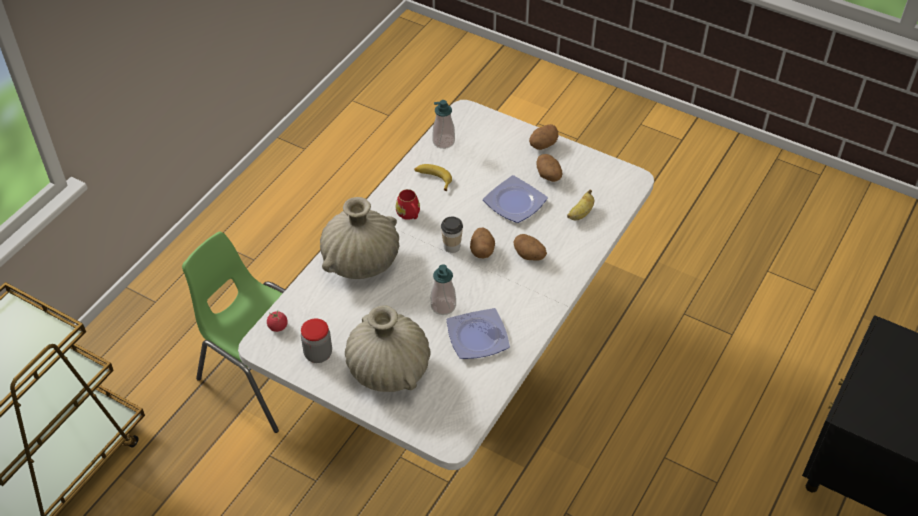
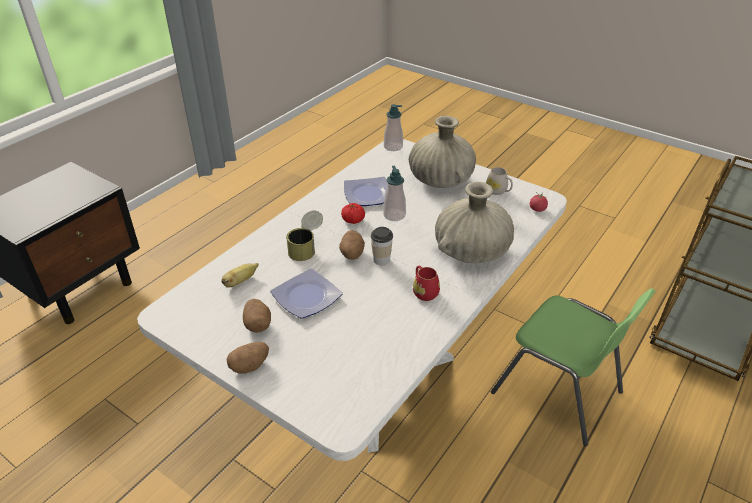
camera: 175 degrees left, 10 degrees down
(318, 354) = (498, 191): jar -> white mug
(433, 179) = (395, 330): banana -> none
(443, 141) = (378, 379): soap dispenser -> soap dispenser (393, 147)
(488, 295) = (353, 220): none -> tomato
(529, 255) = (306, 248): potato -> can

